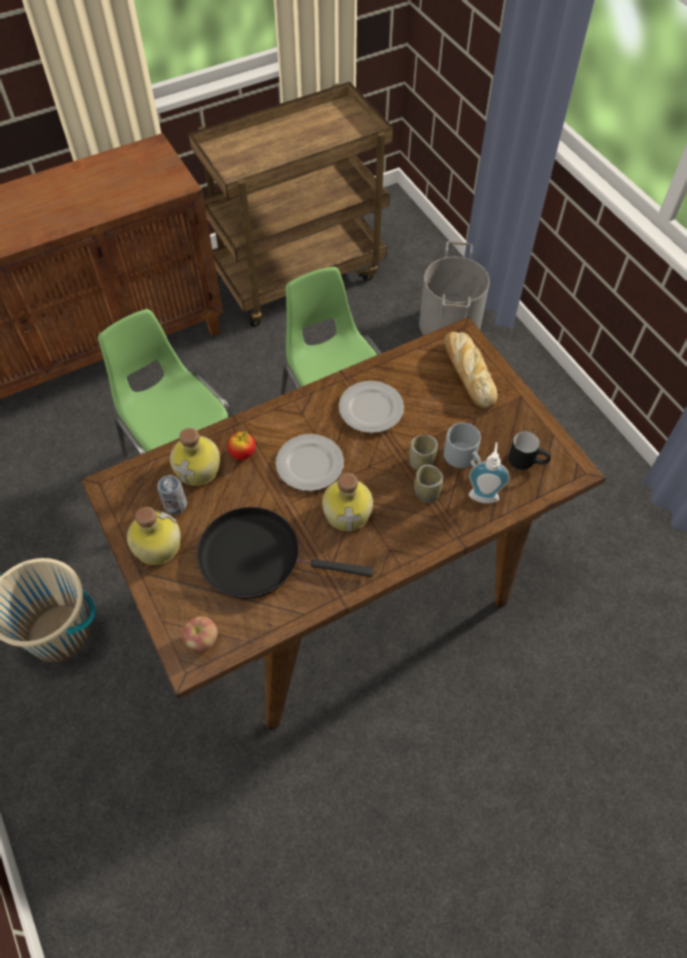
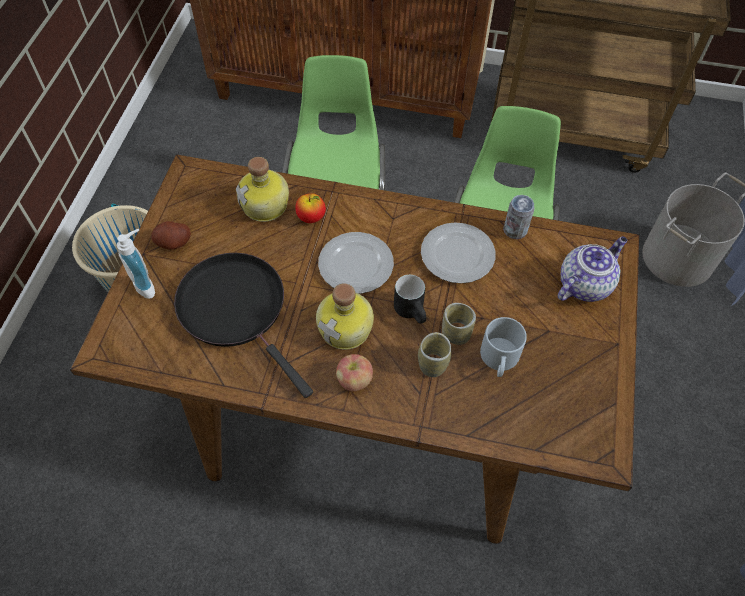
camera: 40 degrees right, 0 degrees up
(155, 546) = (173, 243): bottle -> potato
(175, 506) = (219, 222): can -> can (515, 230)
(202, 640) = (130, 342): apple -> apple (354, 380)
(467, 372) = (584, 284): bread -> teapot
(484, 493) = (486, 406): soap dispenser -> soap dispenser (147, 285)
(527, 461) = (561, 408): black mug -> black mug (413, 312)

